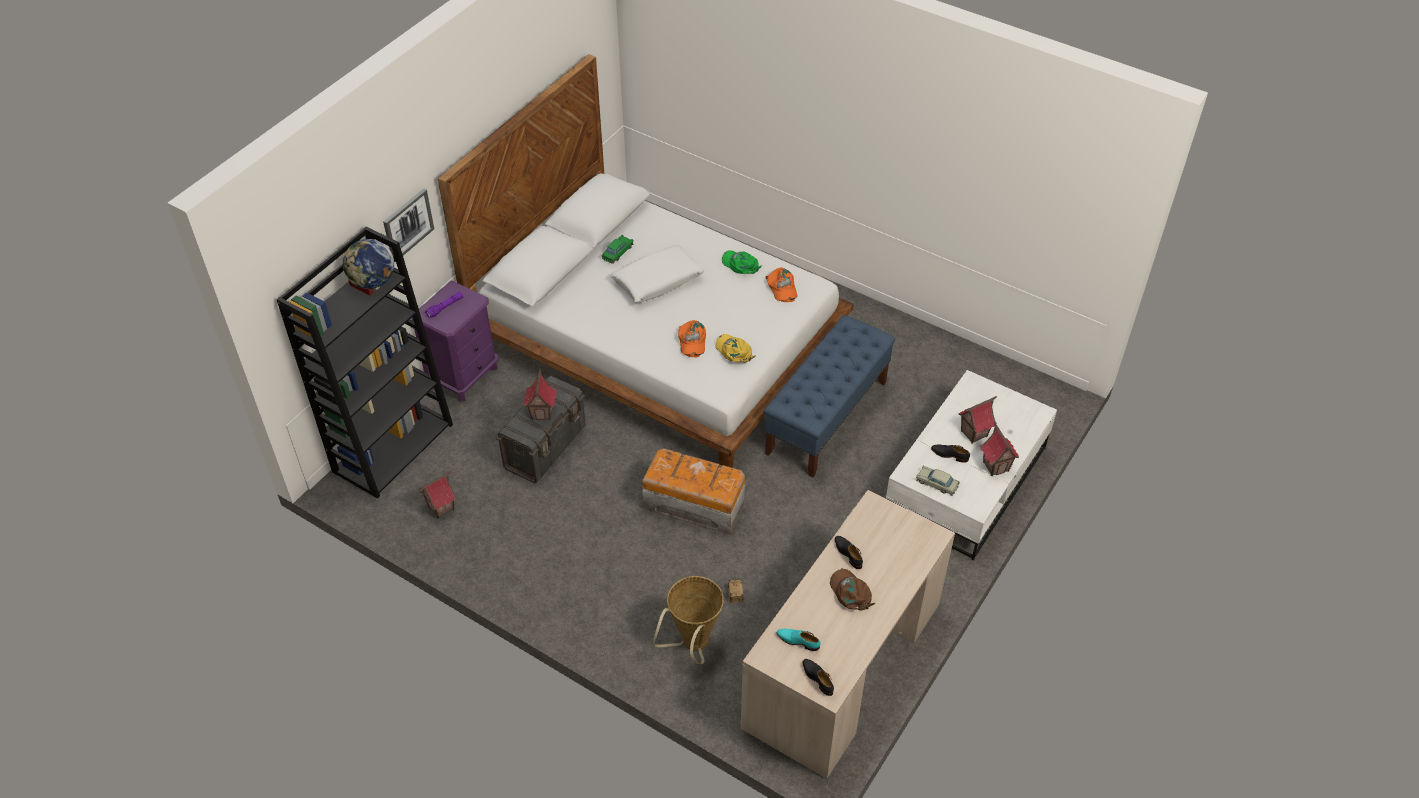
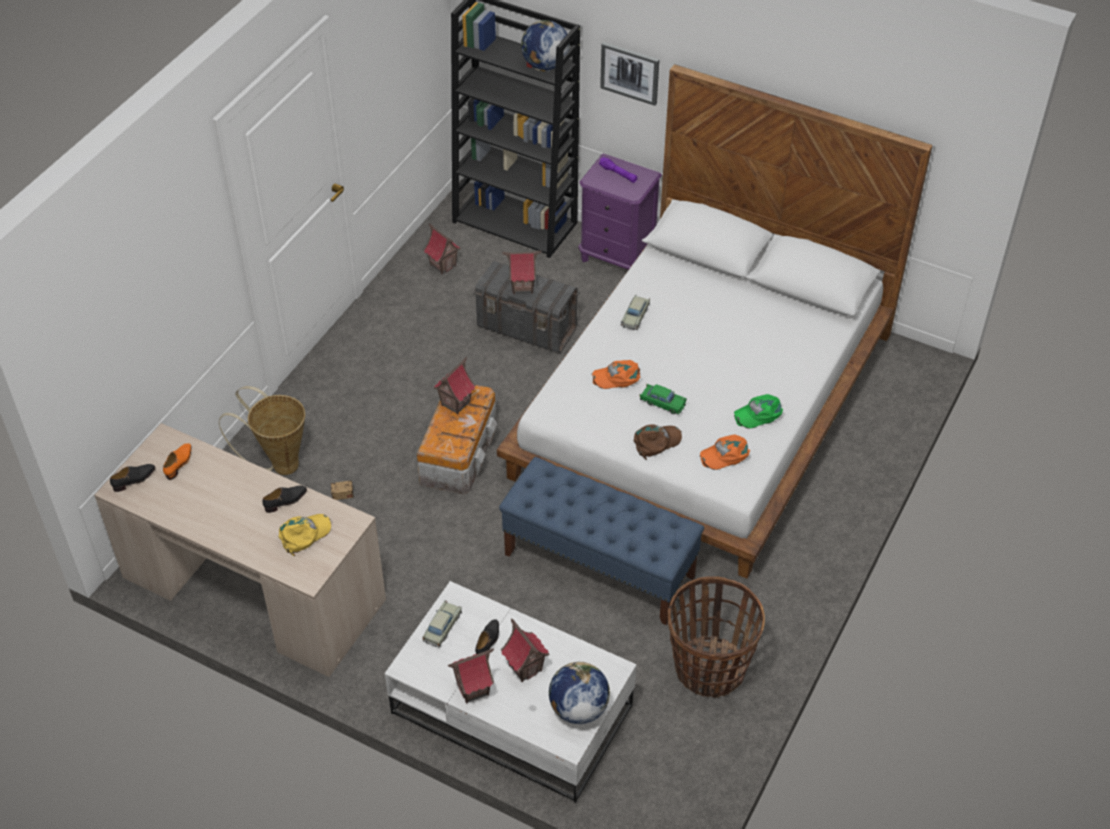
camera: 85 degrees right, 0 degrees up
(617, 252) = (755, 305): green toy car -> green toy car (662, 403)
(618, 325) = (635, 316): none -> beige toy car
(658, 281) = (713, 343): white pillow -> none
(675, 475) = (455, 403): none -> toy house
(734, 351) = (608, 414): yellow cap -> yellow cap (304, 534)
(740, 264) = (758, 413): green cap -> green cap turned 150 degrees counterclockwise
(798, 641) = (179, 463): turquoise shoe -> orange shoe
(850, 592) = (236, 504): brown cap -> brown cap (656, 442)
(925, 363) = (709, 668): none -> basket
(1009, 405) = (578, 708): none -> globe

